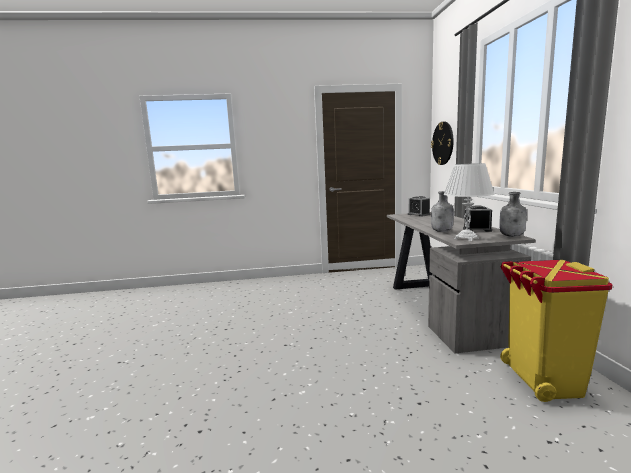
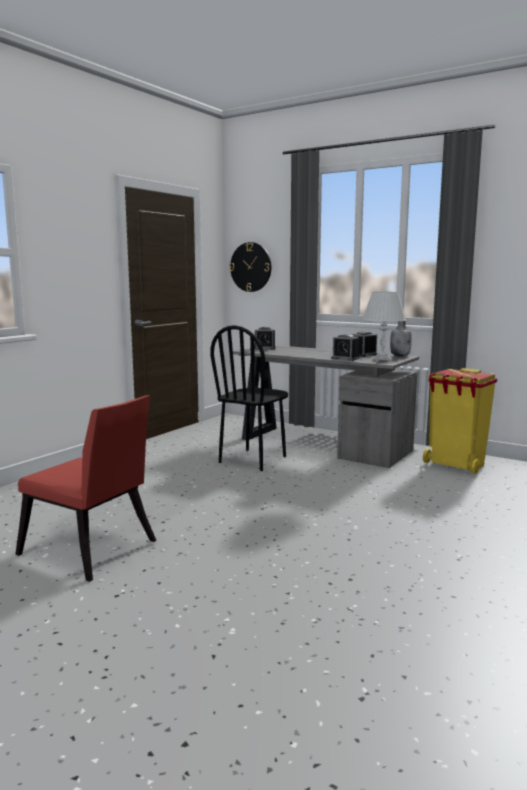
camera: 50 degrees left, 0 degrees up
(168, 332) = (92, 551): none -> red chair
(364, 305) = (253, 459): none -> black chair
(442, 231) = (345, 358): grey bottle -> alarm clock

